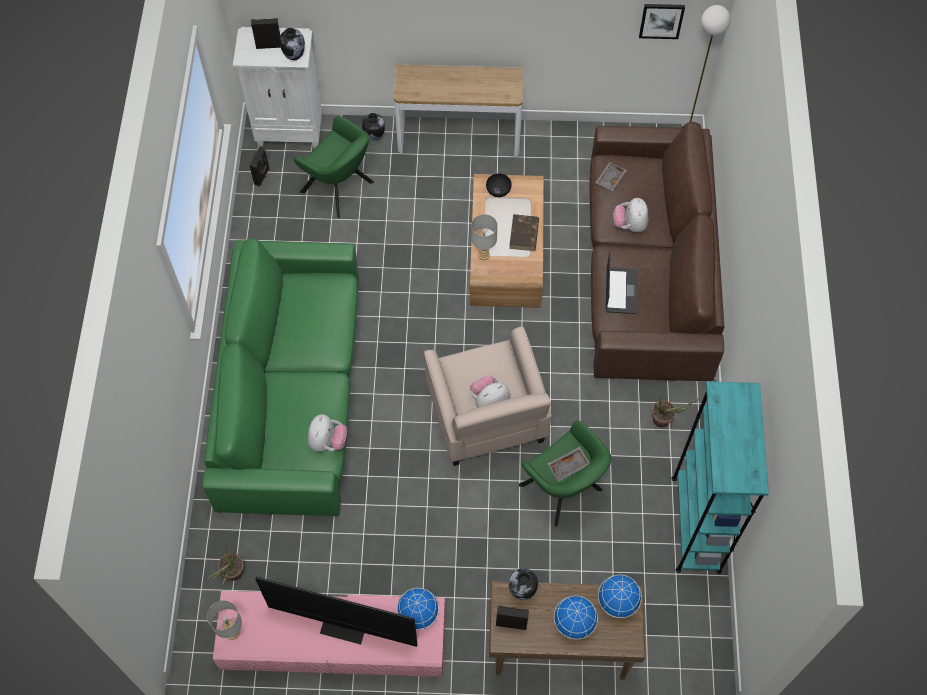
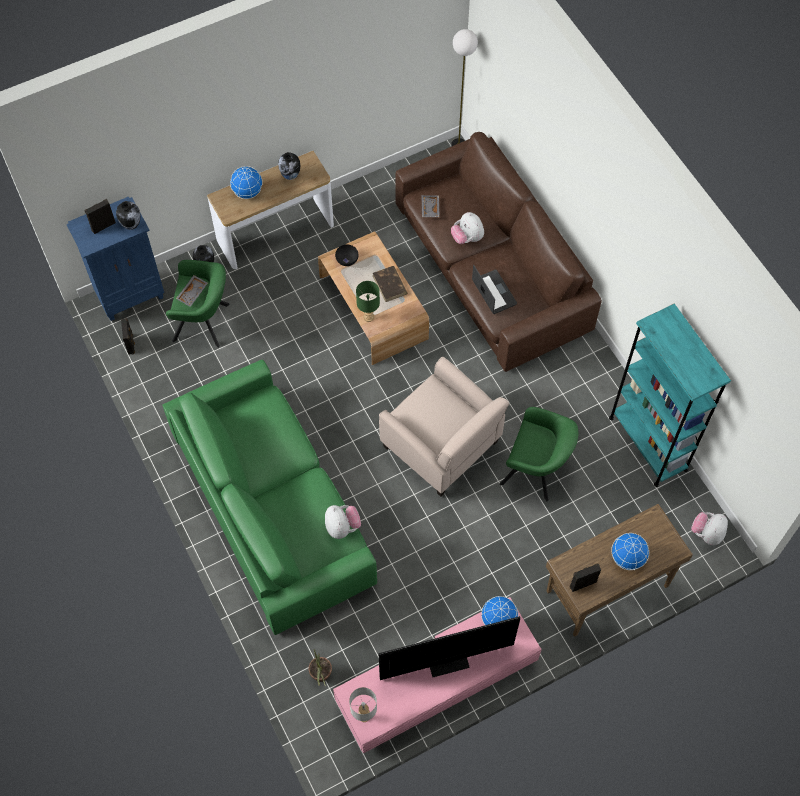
camera: 30 degrees left, 0 degrees up
(290, 134) = (131, 298): white cabinet -> blue cabinet
(483, 255) = (369, 317): grey table lamp -> green table lamp
(489, 402) = (449, 429): plush toy -> plush toy (707, 533)
(522, 591) = (575, 556): vase -> vase (290, 176)
(568, 466) = (541, 447): grey tray -> grey tray (193, 293)
(617, 602) = (648, 525): globe -> globe (248, 192)
(661, 20) = (416, 61): picture -> none
(665, 420) = (577, 377): potted plant -> none

